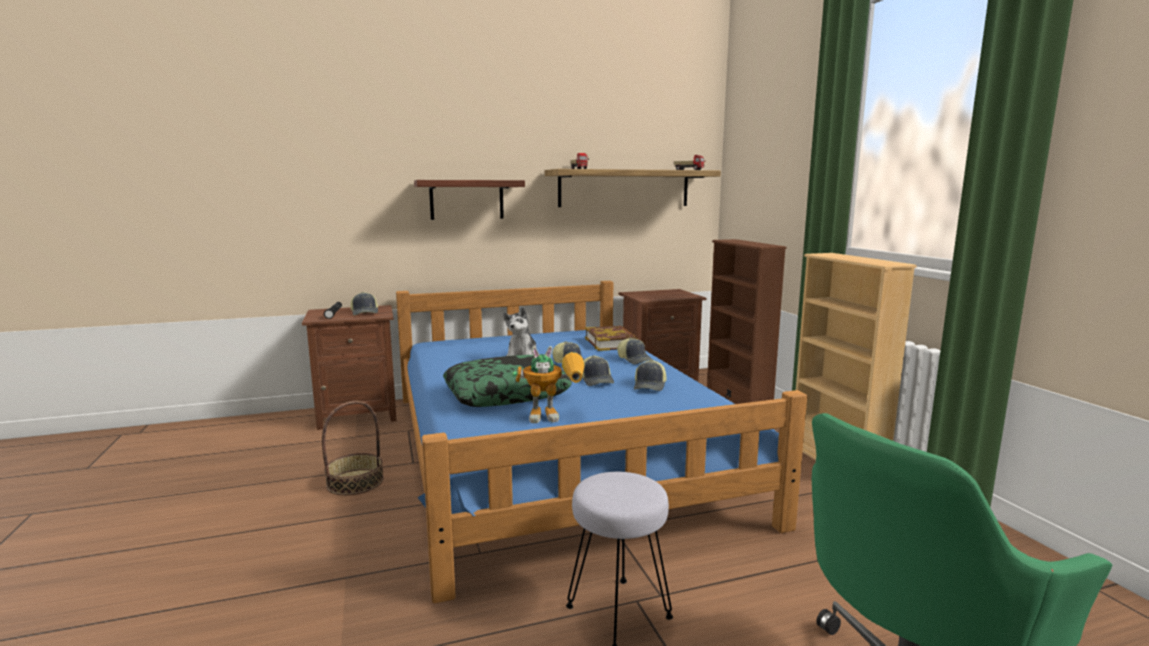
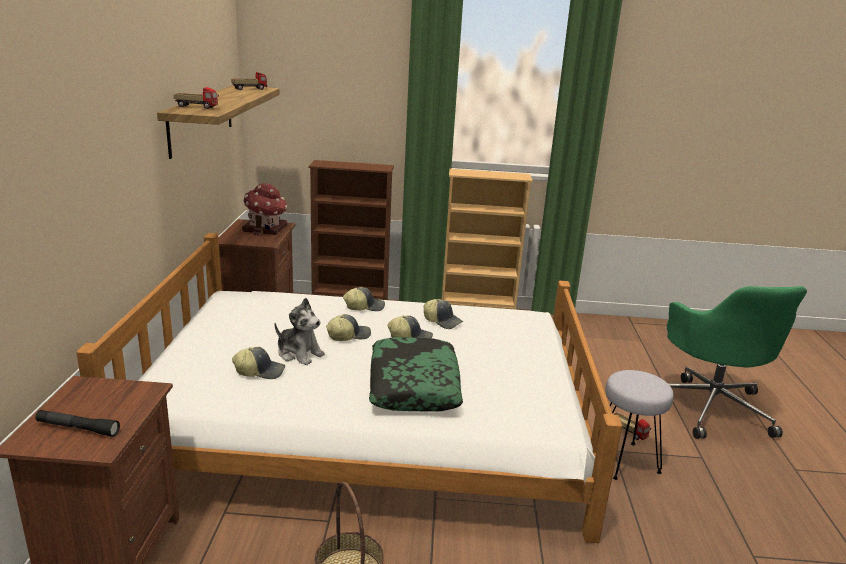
camera: 70 degrees left, 10 degrees up
(365, 312) = (110, 401): cap -> cap (260, 371)
(467, 199) = (109, 177): shelf -> none
(555, 416) = (489, 376): toy robot -> none
(555, 451) = (371, 423): blue bed -> white bed
(611, 343) = (296, 301): book -> none
(673, 295) = (266, 229): none -> toy house
(699, 611) = (628, 431): none -> toy truck

